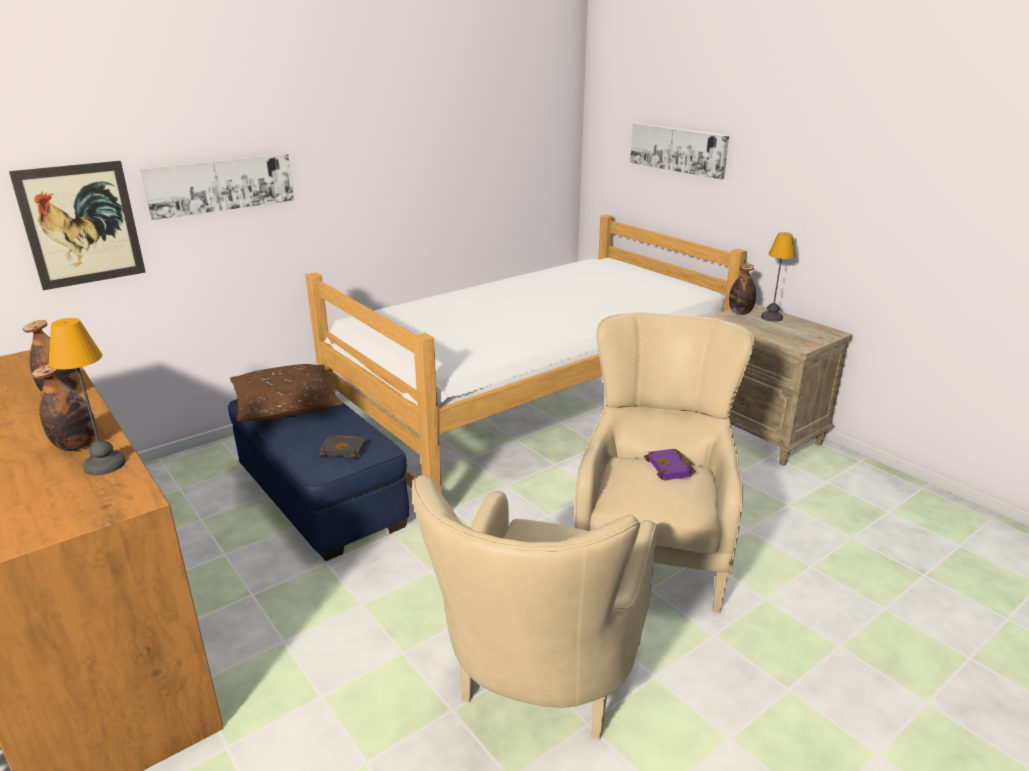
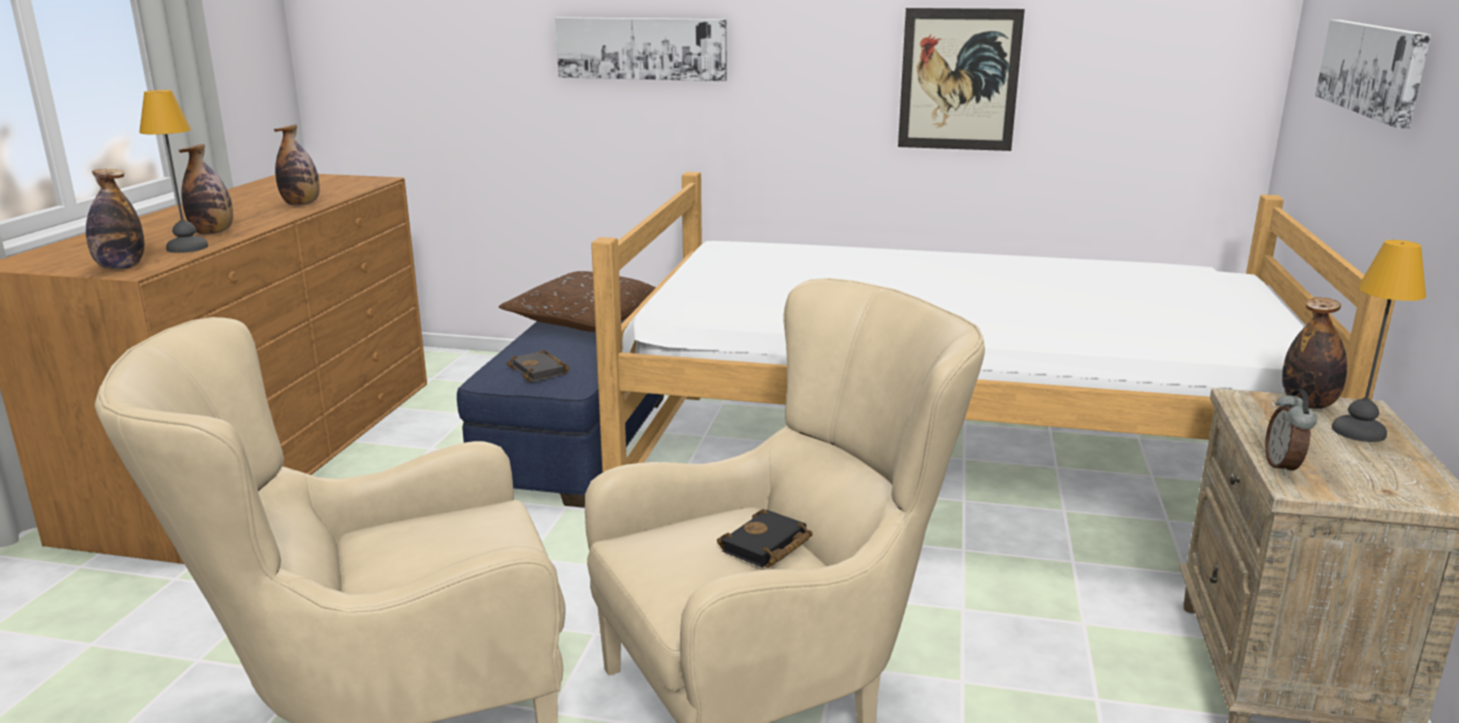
camera: 50 degrees right, 5 degrees down
(81, 225) = (494, 71): picture -> picture (959, 80)
(110, 503) = (121, 267): none -> bottle
(671, 468) = (766, 547): purple book -> black book
(785, 341) = (1283, 467): none -> alarm clock

